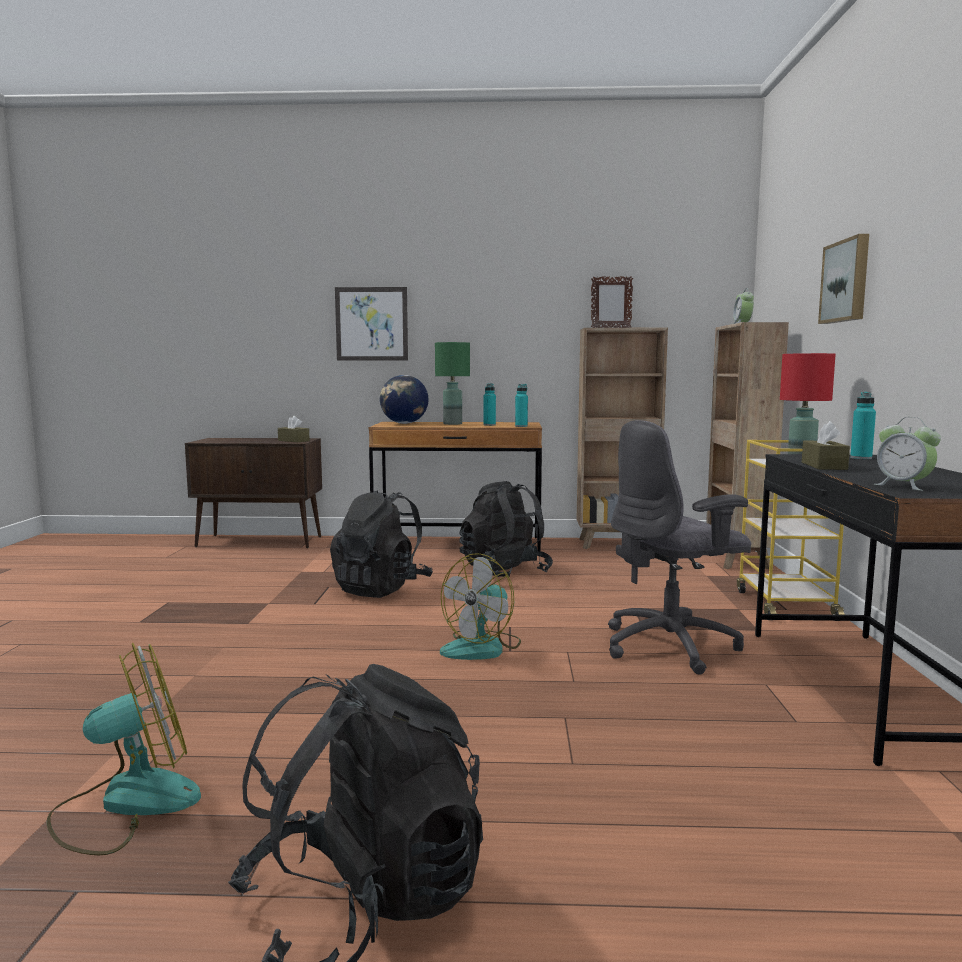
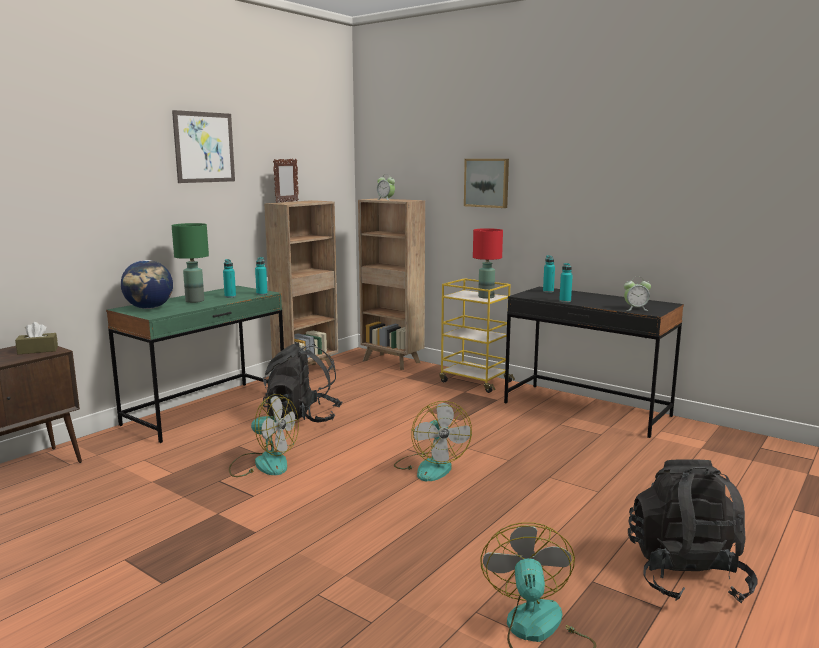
camera: 55 degrees left, 5 degrees up
(371, 324) = (85, 207): picture -> picture (204, 147)
(382, 589) = (263, 463): black backpack -> fan
(458, 545) = (207, 410): brown desk -> green desk
(671, 646) = (493, 423): grey office chair -> none
(823, 466) = (565, 301): brown tissue box -> turquoise bottle

